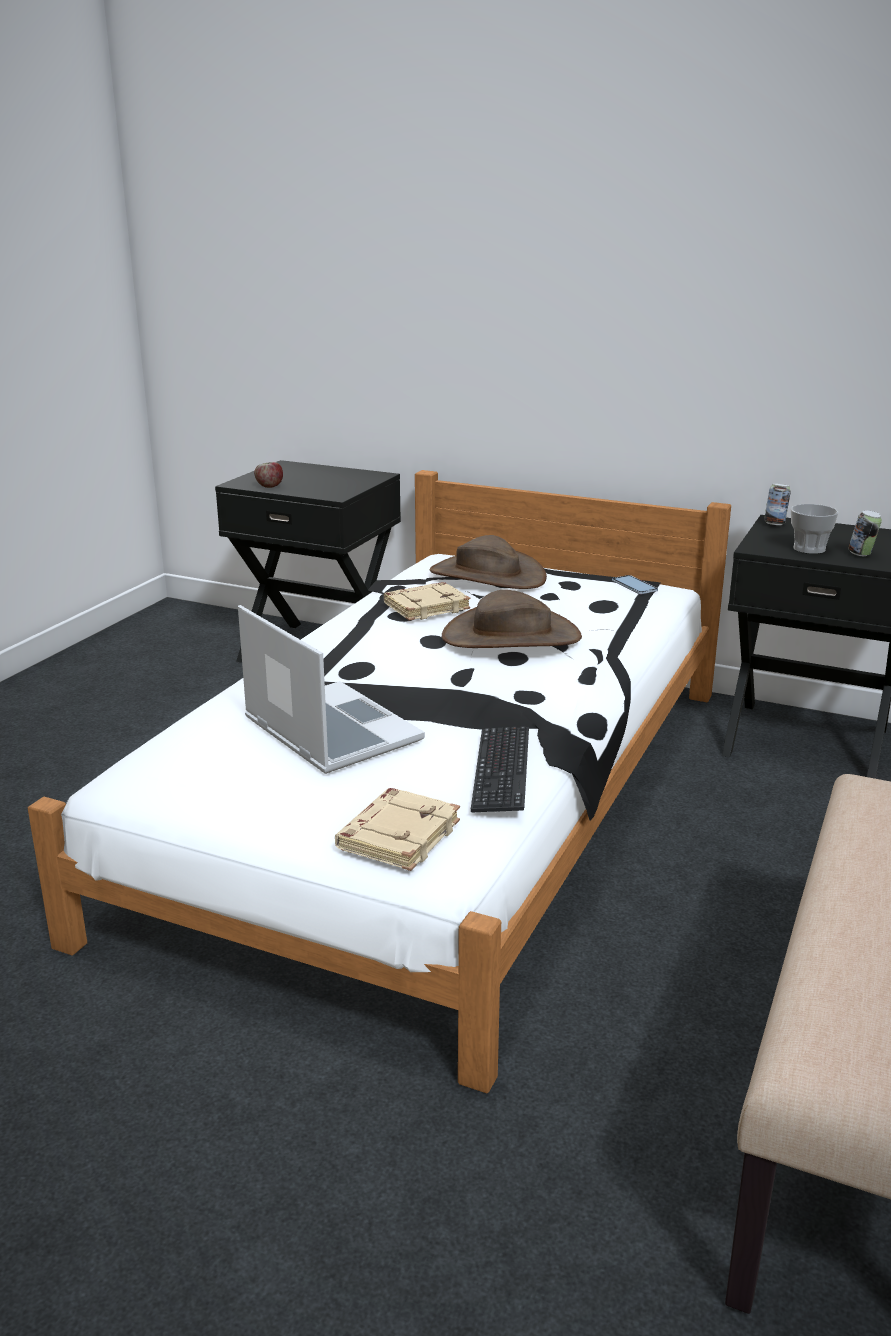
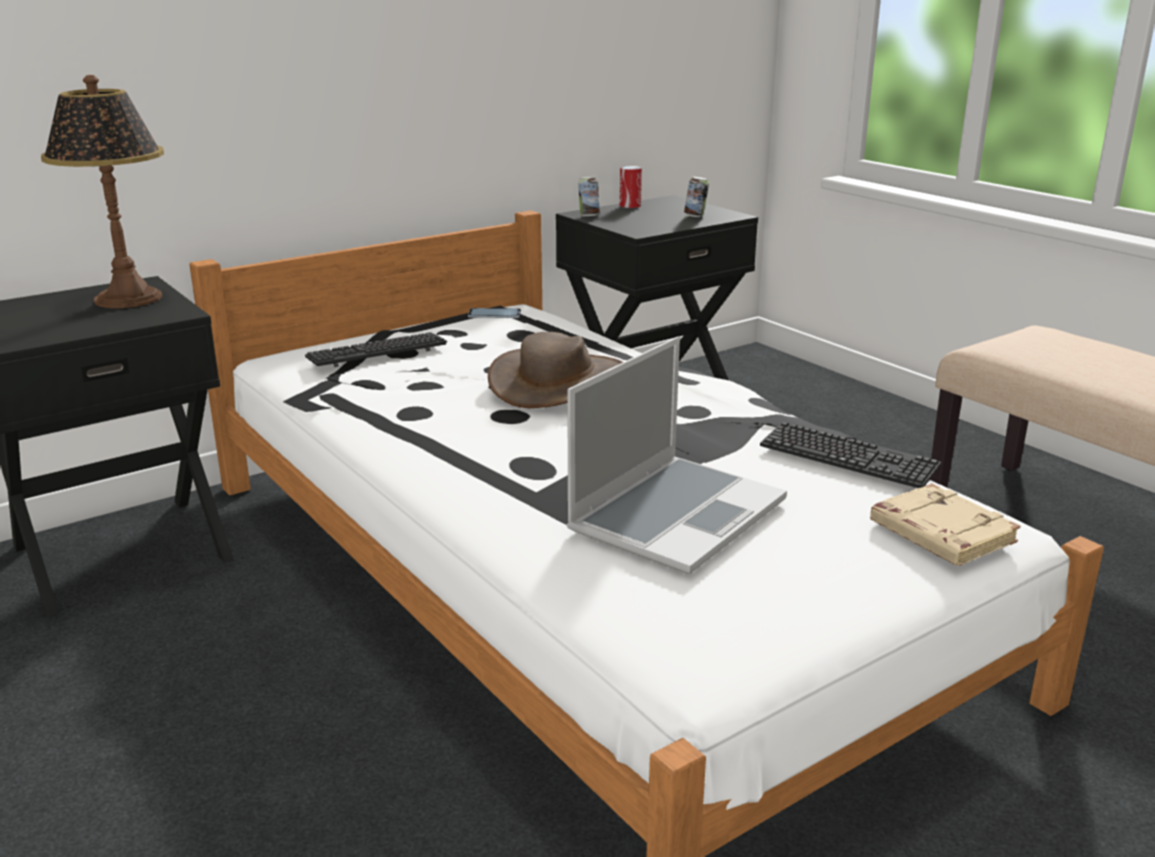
camera: 60 degrees left, 0 degrees up
(269, 486) = (55, 333): apple -> none
(328, 730) = (677, 515): laptop -> laptop turned 135 degrees clockwise
(346, 480) = (127, 298): none -> table lamp
(426, 607) = (416, 396): beige book -> none
(487, 575) = (377, 352): brown hat -> keyboard
(809, 549) = (663, 222): cup -> none
(846, 528) = (630, 205): none -> can

